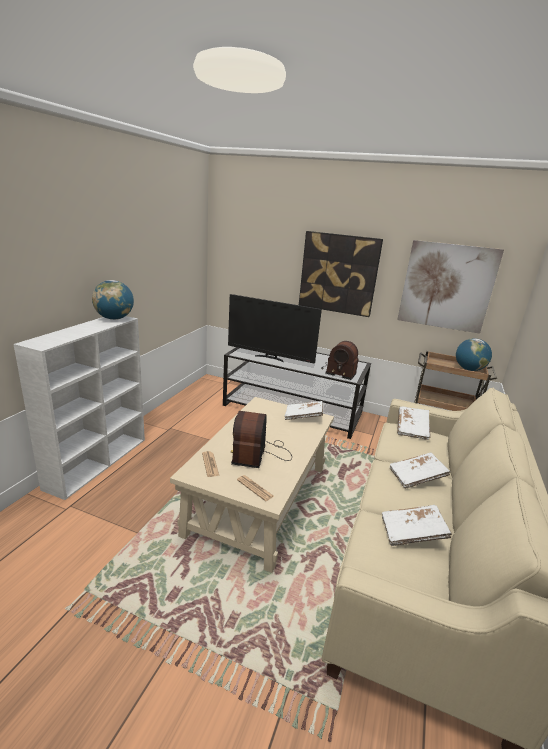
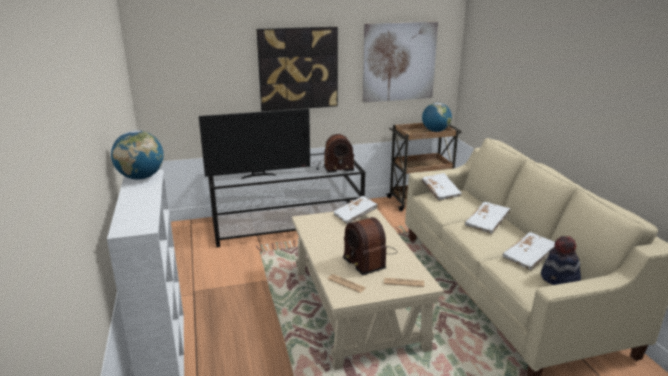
camera: 35 degrees left, 0 degrees up
(415, 575) = (560, 279): none -> hat

